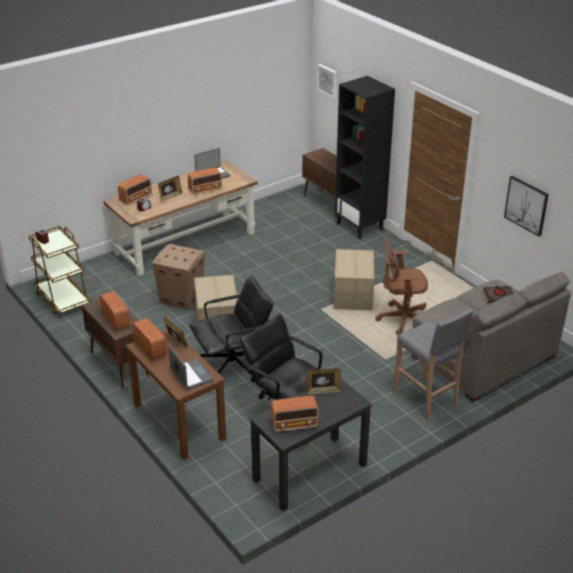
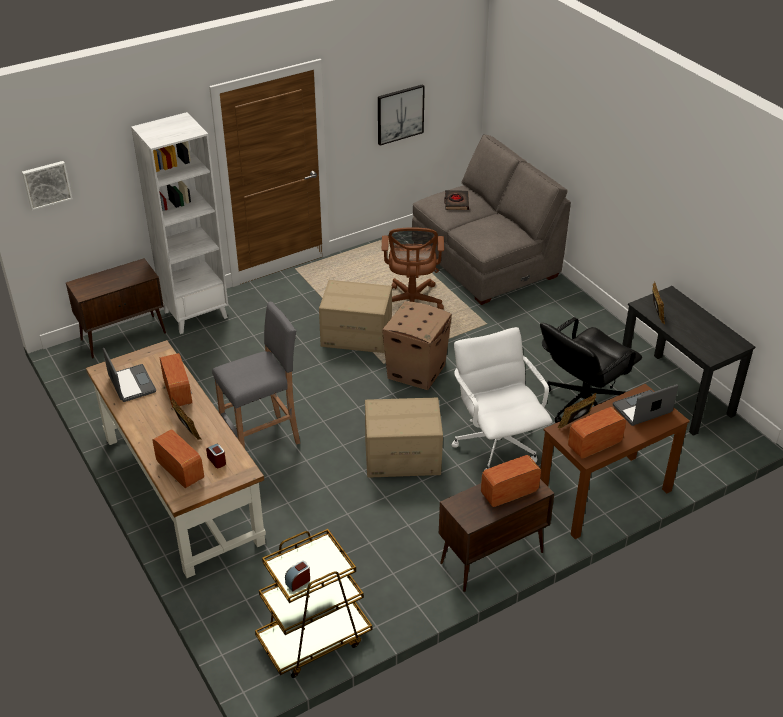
camera: 85 degrees left, 5 degrees up
(182, 298) = (335, 492): cardboard box -> cardboard box (417, 371)
(233, 366) = (496, 444): black office chair -> white office chair
(295, 424) = (714, 336): radio -> none
(360, 226) = (196, 314): black bookcase -> white bookcase
(426, 398) = (553, 304): grey stool -> grey stool (263, 439)

